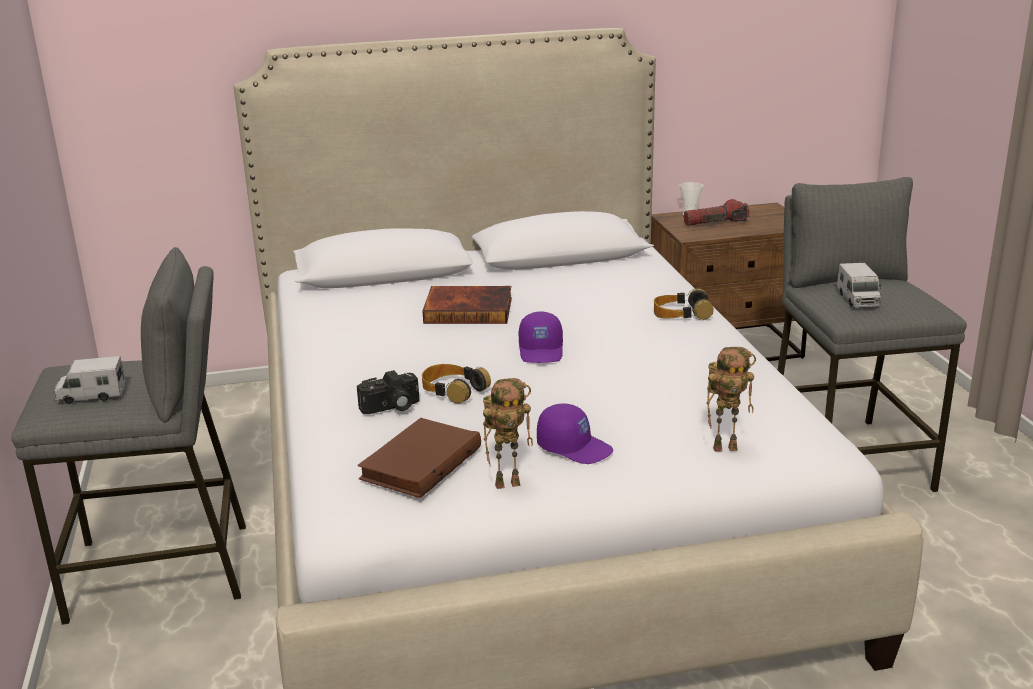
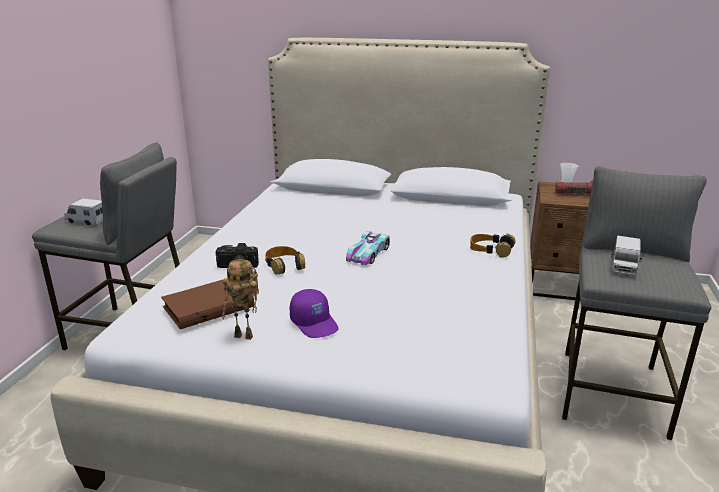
camera: 25 degrees right, 0 degrees up
(469, 309) = (355, 218): book -> none
(542, 351) = (368, 253): purple cap -> toy car
(726, 447) = (418, 354): toy robot -> none

